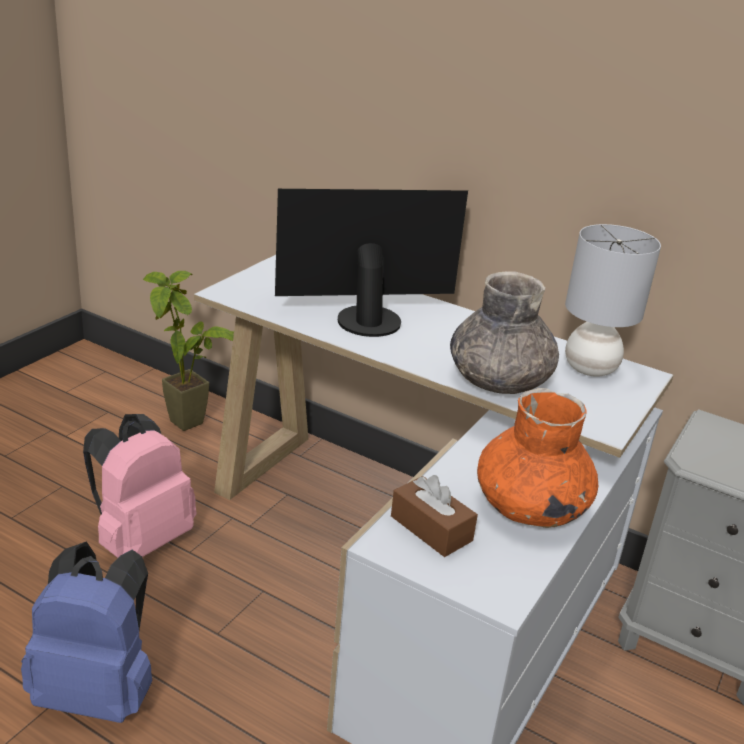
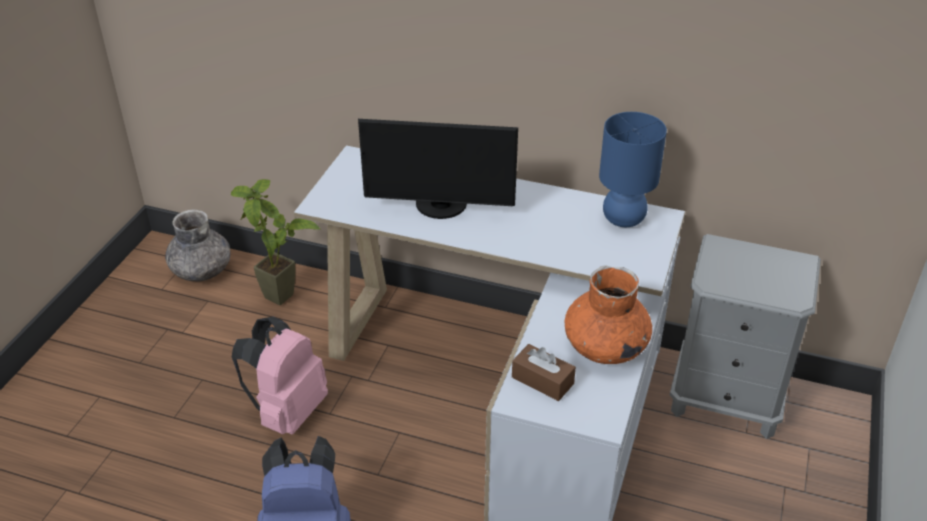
camera: 10 degrees left, 10 degrees up
(367, 318) = (441, 207): monitor -> monitor turned 150 degrees counterclockwise
(499, 380) = (560, 247): grey vase -> grey vase (201, 270)
(591, 369) = (624, 219): grey table lamp -> blue table lamp

